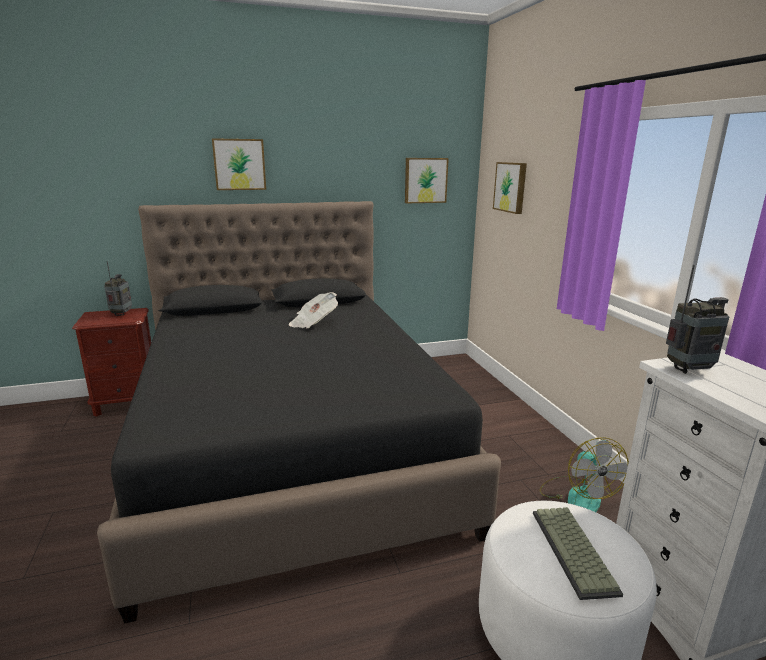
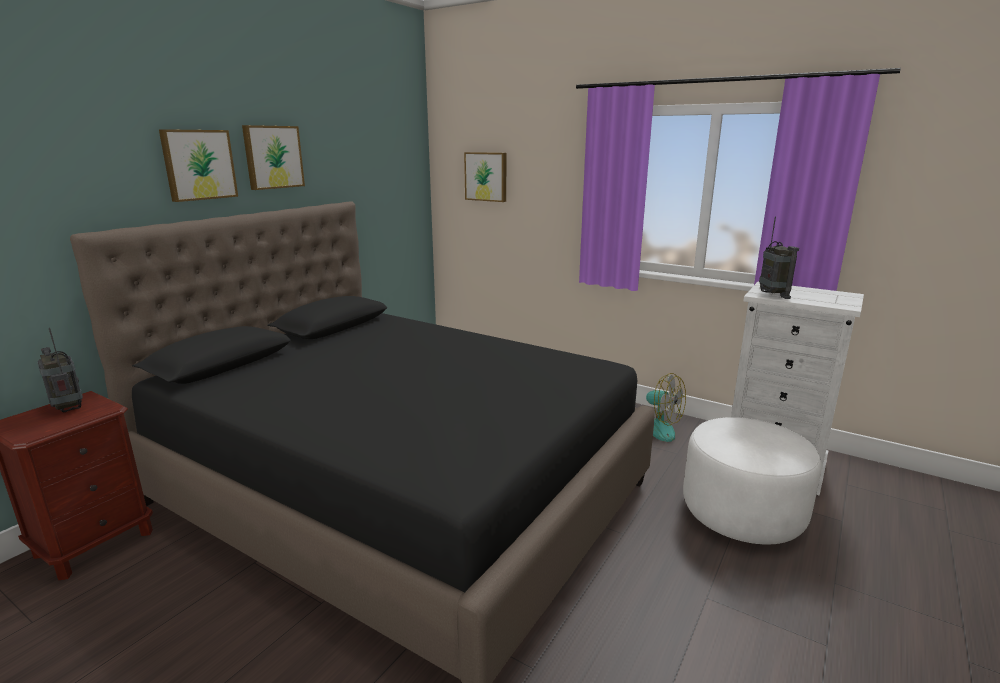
camera: 40 degrees left, 0 degrees up
(313, 323) = (377, 346): newspaper -> none
(425, 180) = (389, 174): picture -> picture (272, 157)
(575, 552) = (764, 440): keyboard -> none
(689, 370) = (773, 295): radio -> radio turned 135 degrees clockwise

